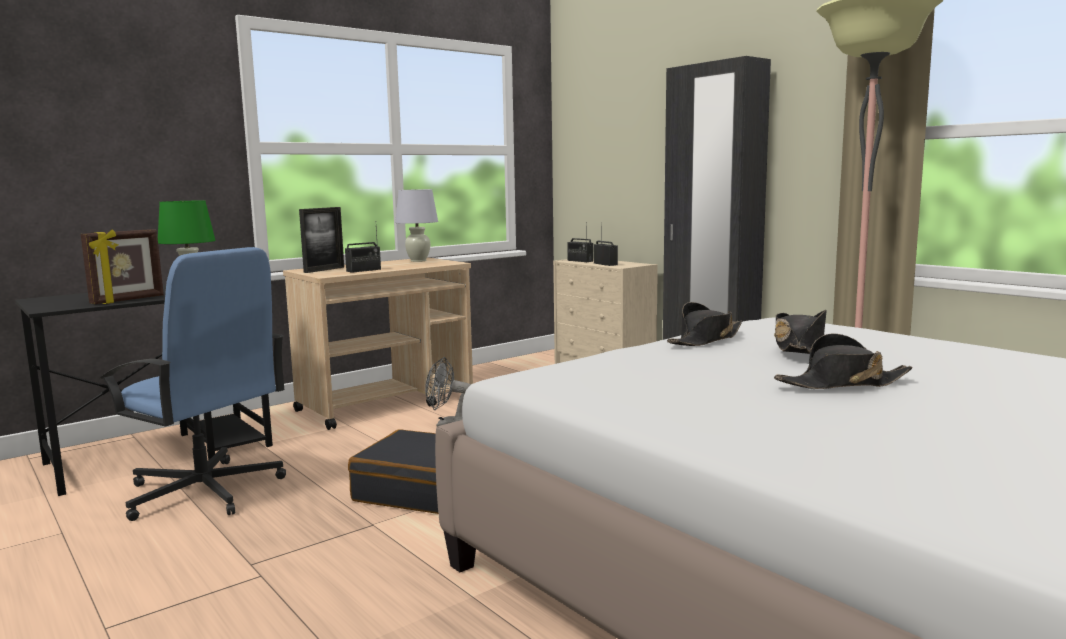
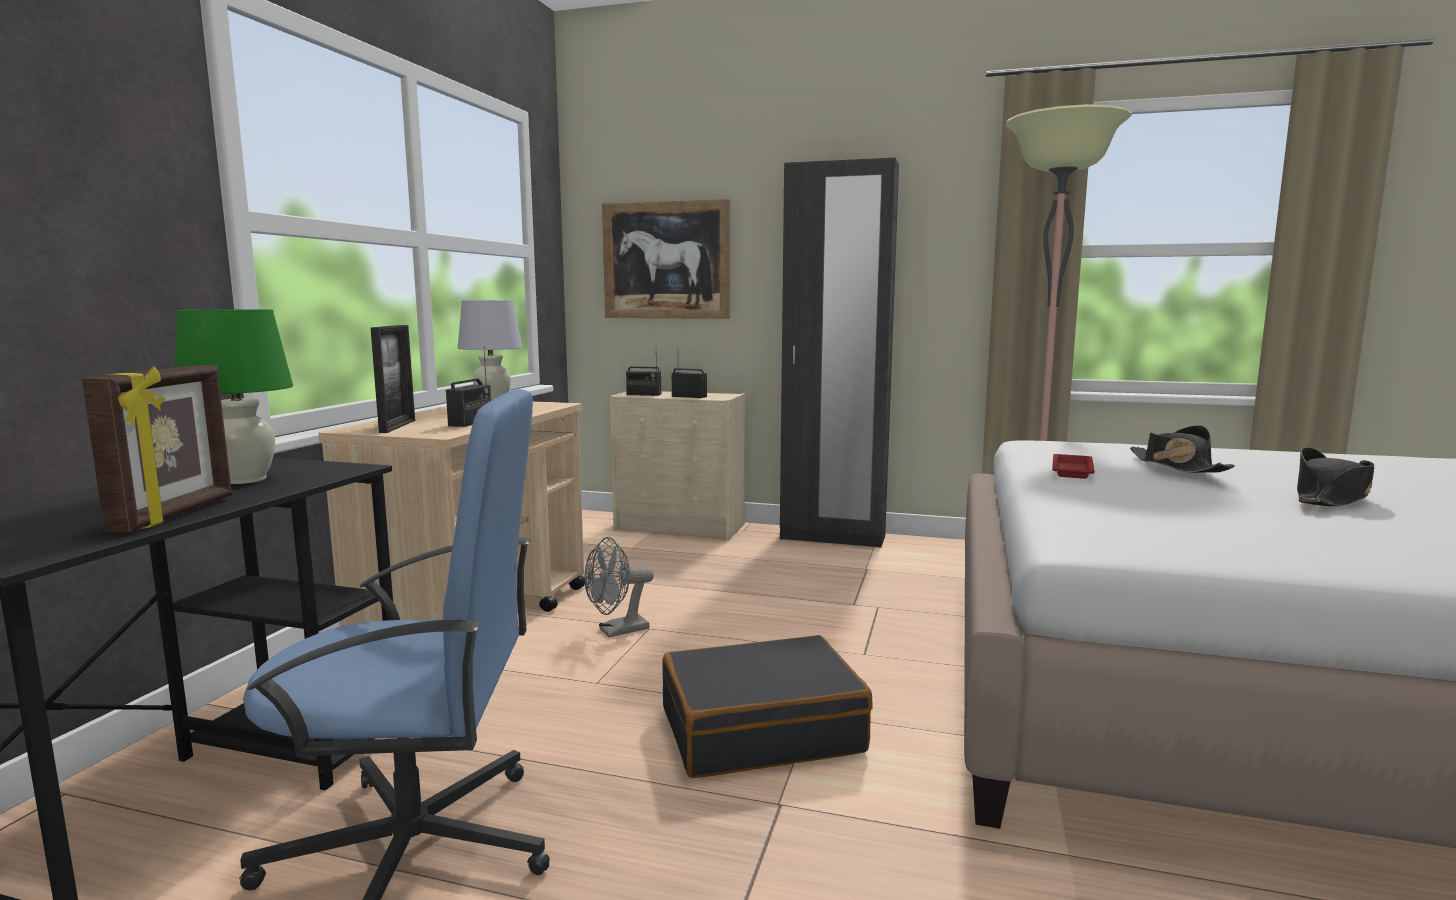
camera: 35 degrees left, 0 degrees up
(611, 152) = (666, 260): none -> picture
(705, 340) = (1072, 470): black hat -> red tray

